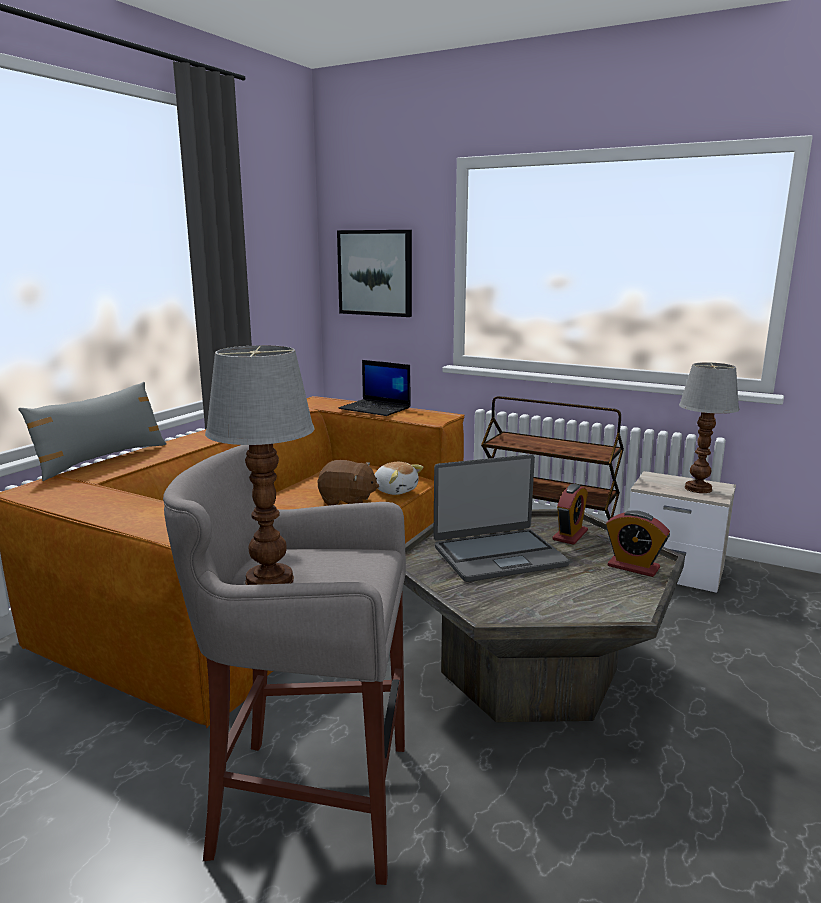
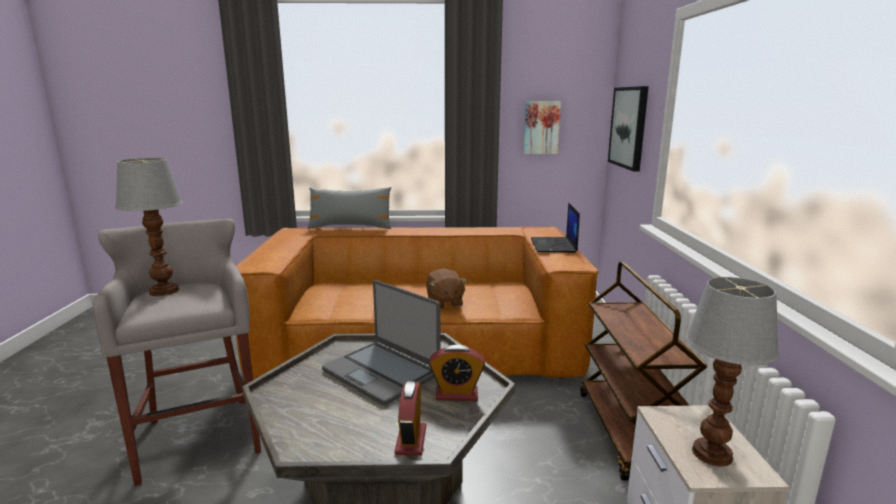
camera: 60 degrees right, 0 degrees up
(270, 278) = (541, 127): none -> picture
(395, 490) = (490, 311): plush toy -> none

